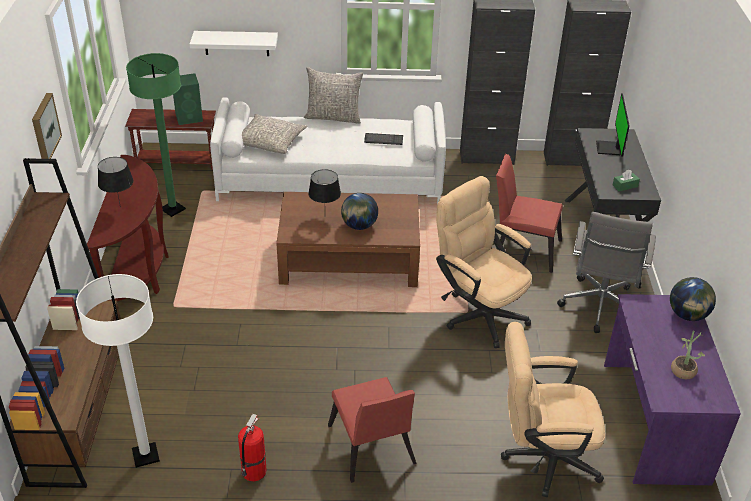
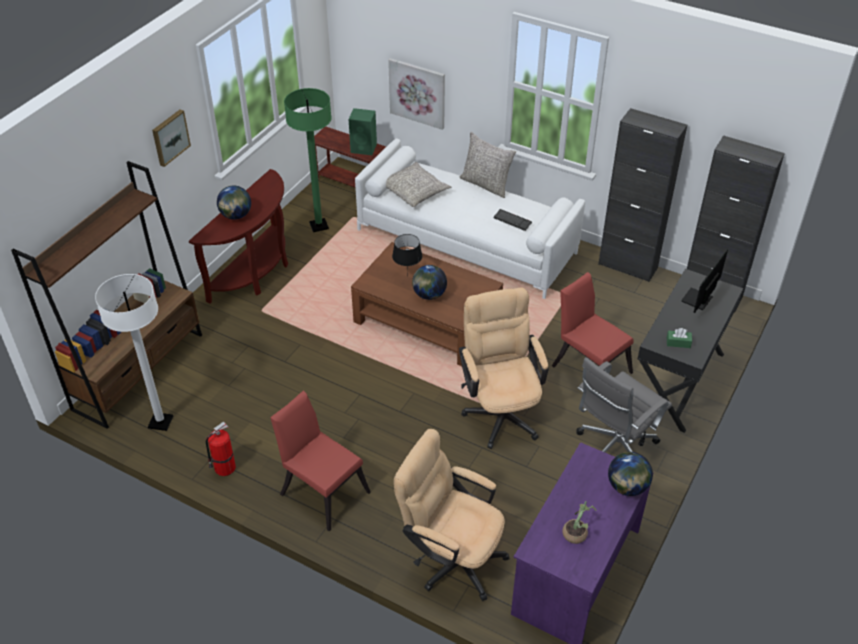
camera: 30 degrees right, 5 degrees up
(120, 207) = (236, 215): black table lamp -> globe
(236, 43) = (417, 93): white shelf -> picture
(371, 450) = (322, 489): red chair -> red chair turned 120 degrees clockwise

